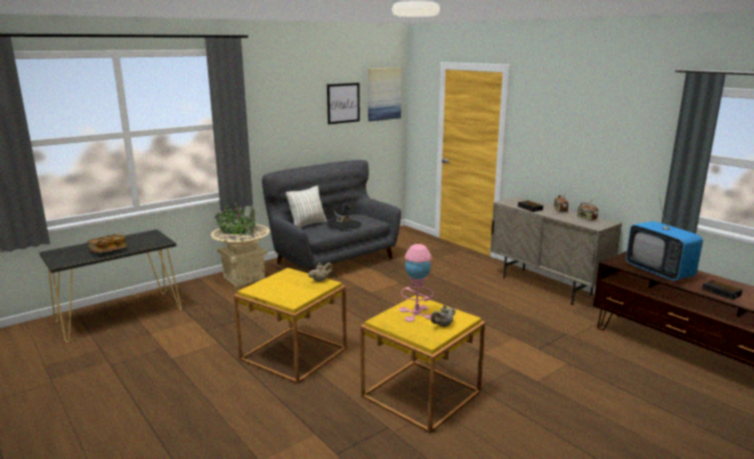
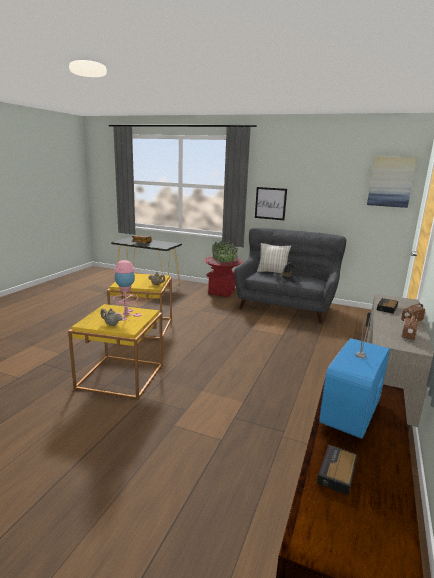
camera: 60 degrees right, 0 degrees up
(244, 278) = (222, 292): beige planter -> red planter
(343, 103) = (341, 185): picture -> picture (270, 203)

